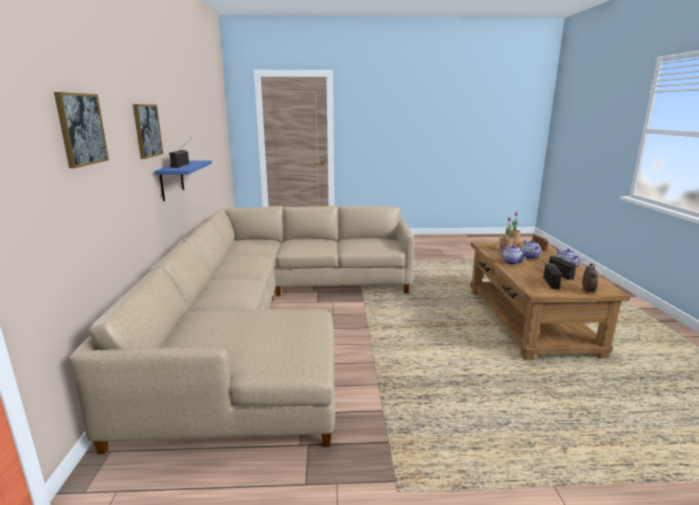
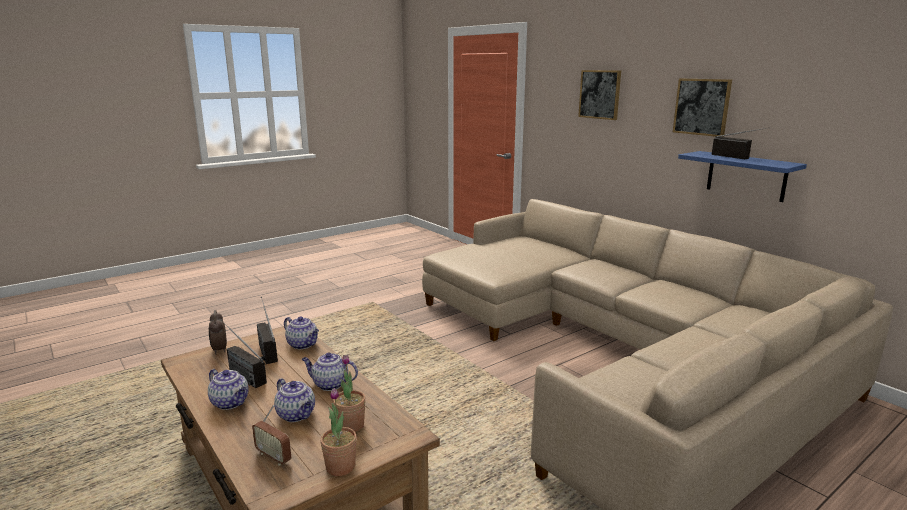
camera: 145 degrees right, 0 degrees up
(526, 282) = (303, 344): none -> teapot

